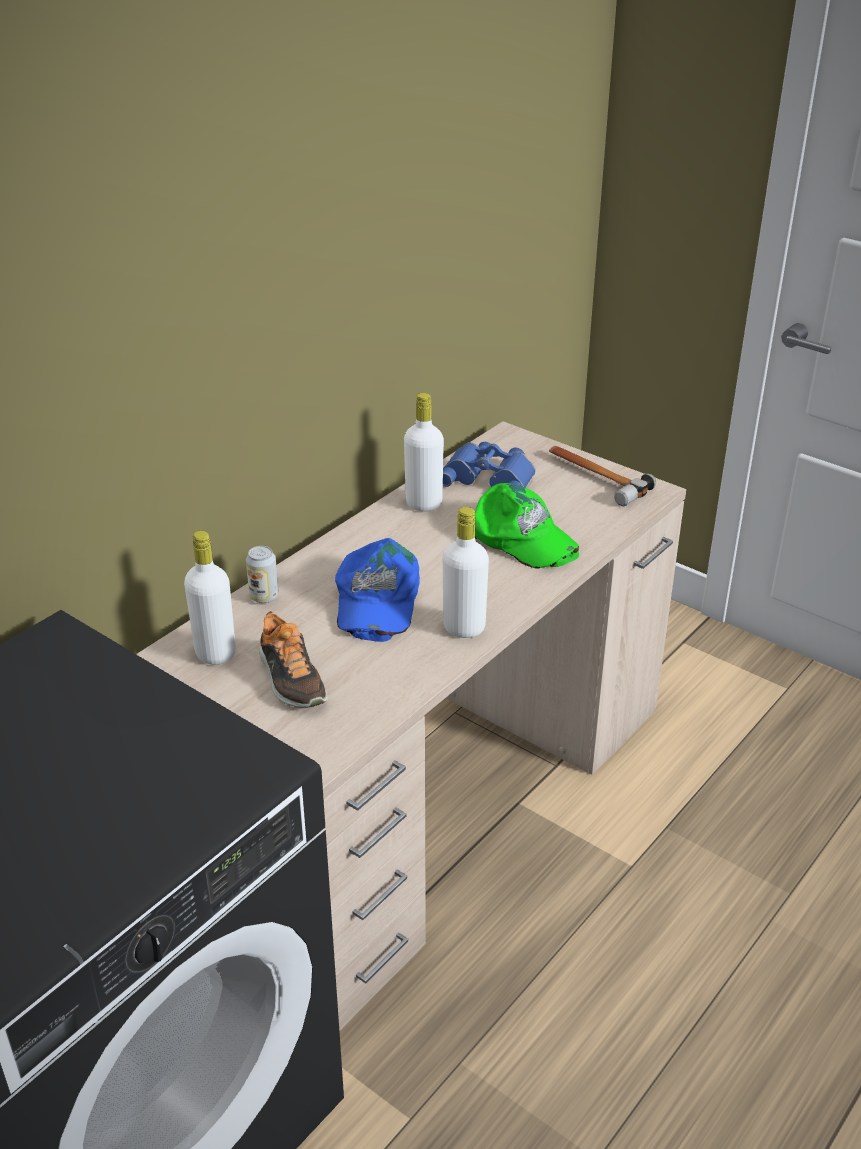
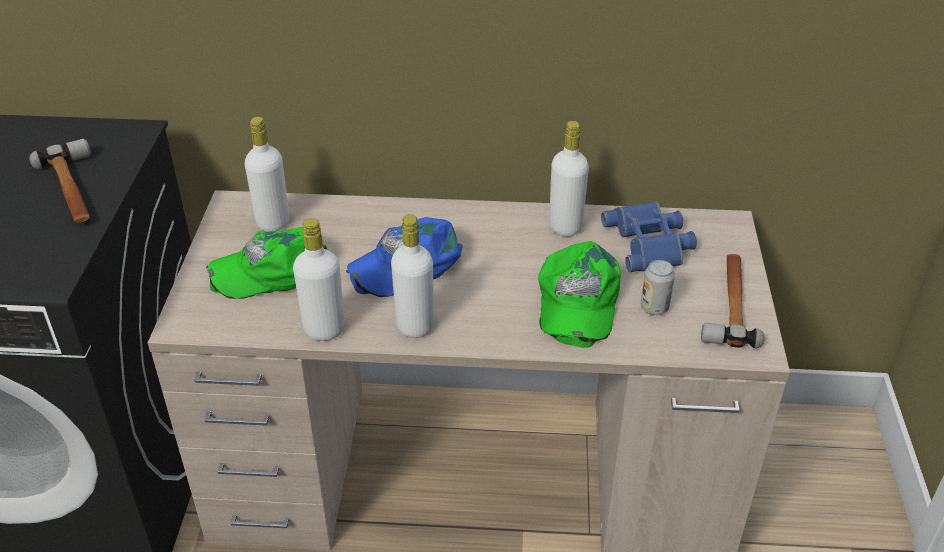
camera: 55 degrees right, 5 degrees up
(116, 708) = (73, 190): none -> hammer
(264, 596) = (358, 211): can -> can (654, 308)
(291, 679) = (272, 270): shoe -> green cap
(415, 679) = (324, 330): none -> white bottle

